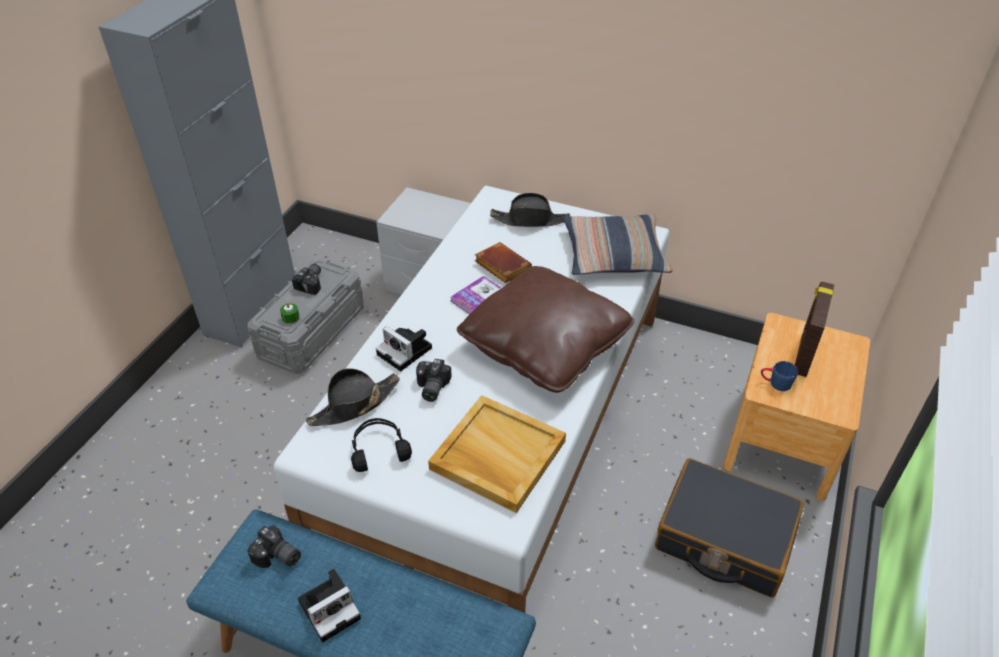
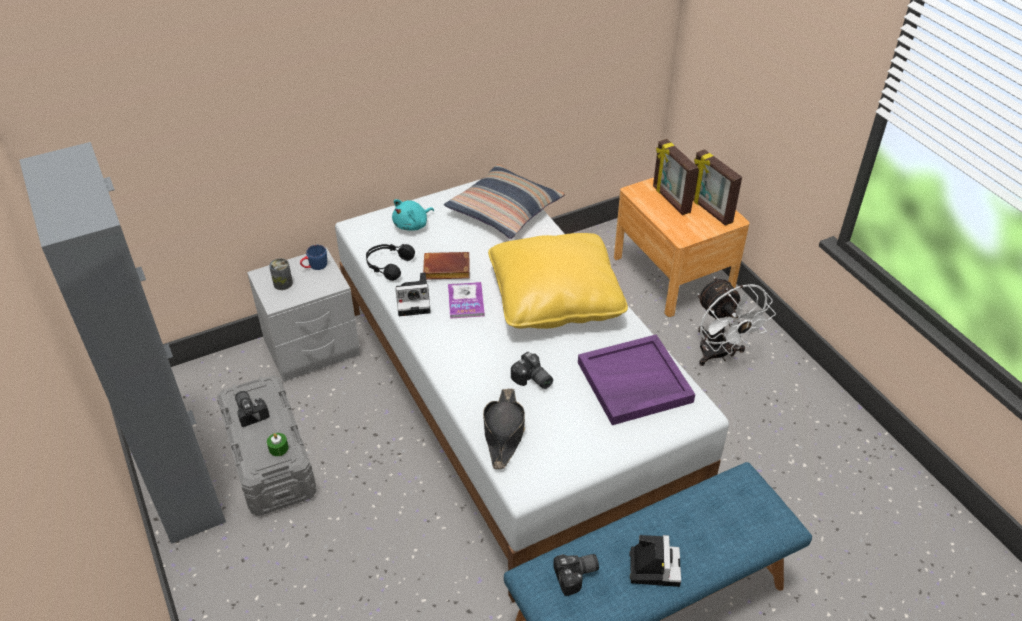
camera: 50 degrees left, 0 degrees up
(378, 449) = (565, 442): black headphones -> black headphones (388, 265)
(406, 352) = (479, 373): camera -> camera (415, 300)
(414, 209) = (283, 283): none -> can
(496, 455) = (634, 383): beige tray -> purple tray
(530, 220) = (412, 225): black hat -> turquoise plush toy
(544, 345) = (555, 298): brown pillow -> yellow pillow
(724, 538) = (719, 355): black suitcase -> white fan
(775, 383) = (681, 228): blue mug -> blue mug (314, 266)
(830, 389) = (710, 210): none -> picture frame

